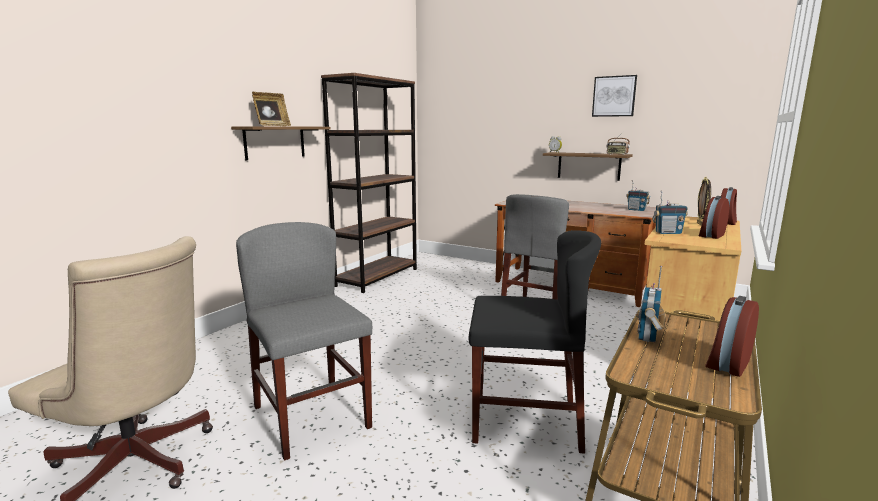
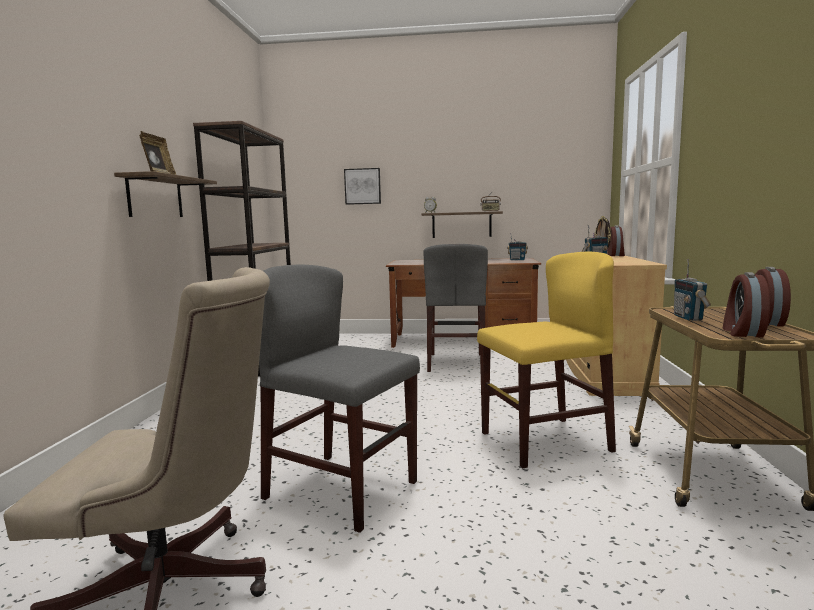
camera: 25 degrees left, 5 degrees down
(525, 420) = (545, 441): black chair -> yellow chair
(614, 96) = (479, 159): picture -> picture (362, 186)
(711, 235) = (626, 260): alarm clock -> alarm clock (742, 332)

